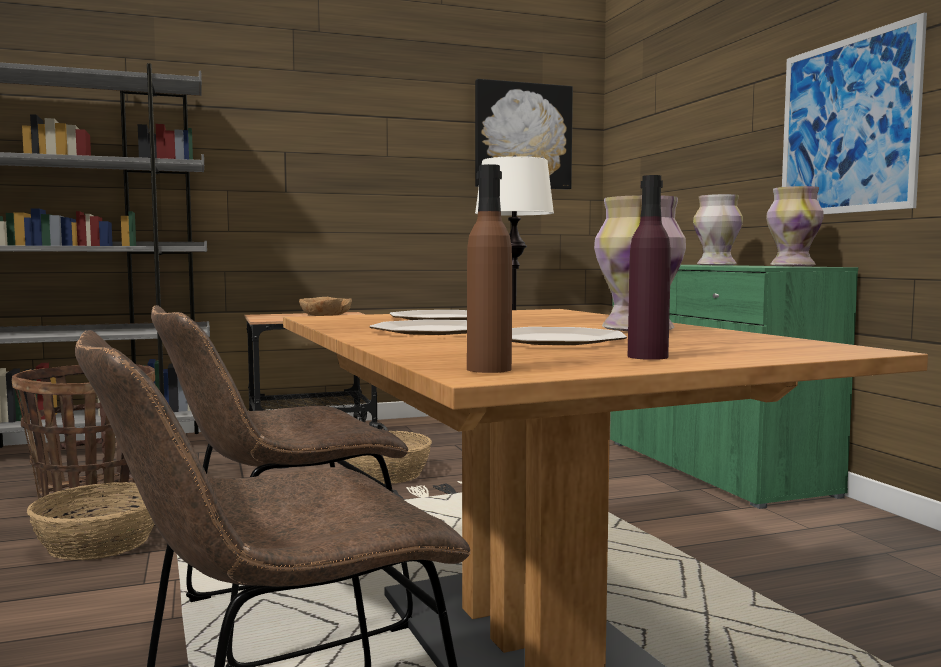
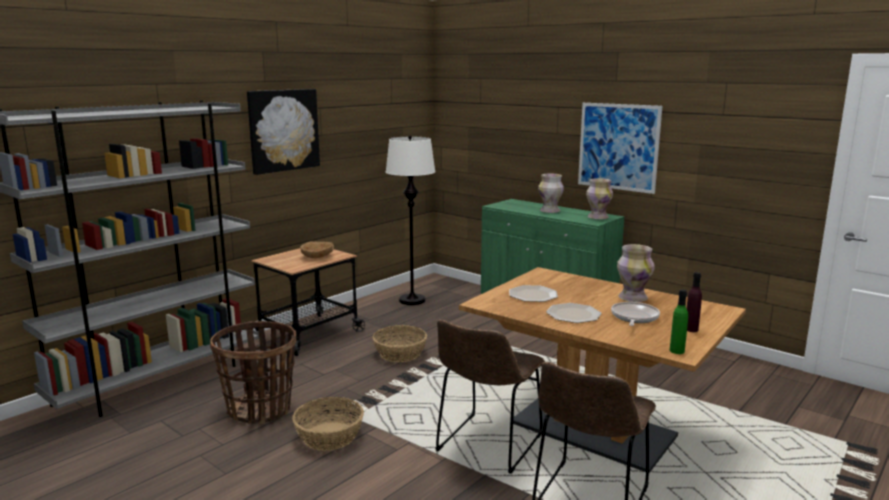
camera: 30 degrees left, 10 degrees up
(489, 369) = (677, 351): brown bottle -> green bottle
(522, 136) = (393, 111): picture -> picture (283, 130)
(553, 340) = (634, 317): plate -> frying pan

